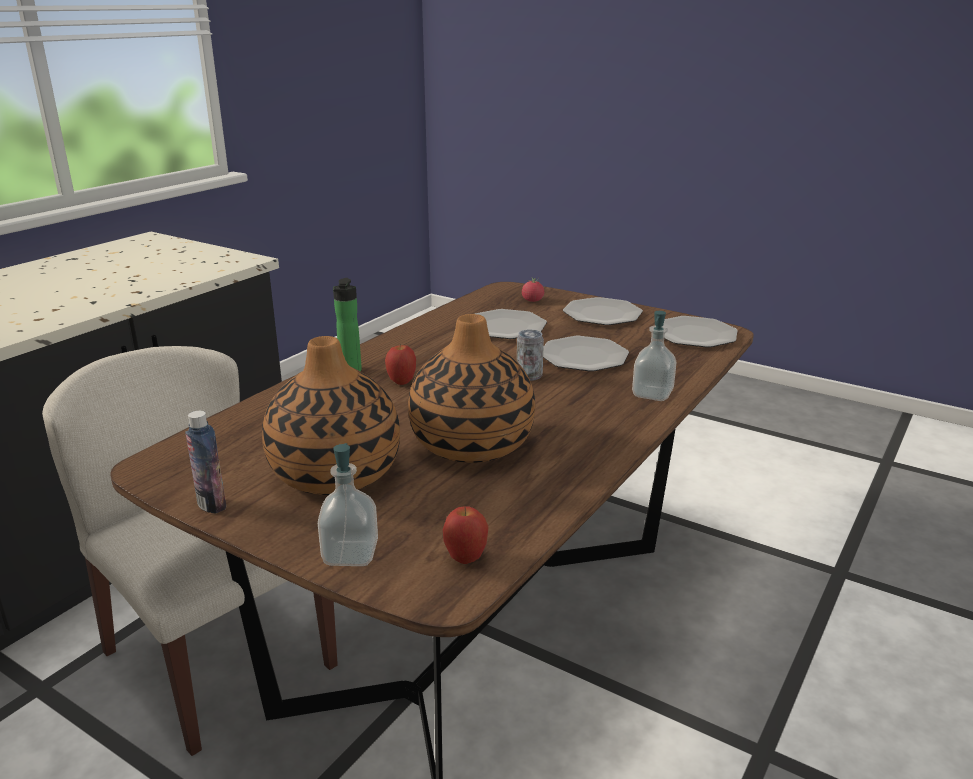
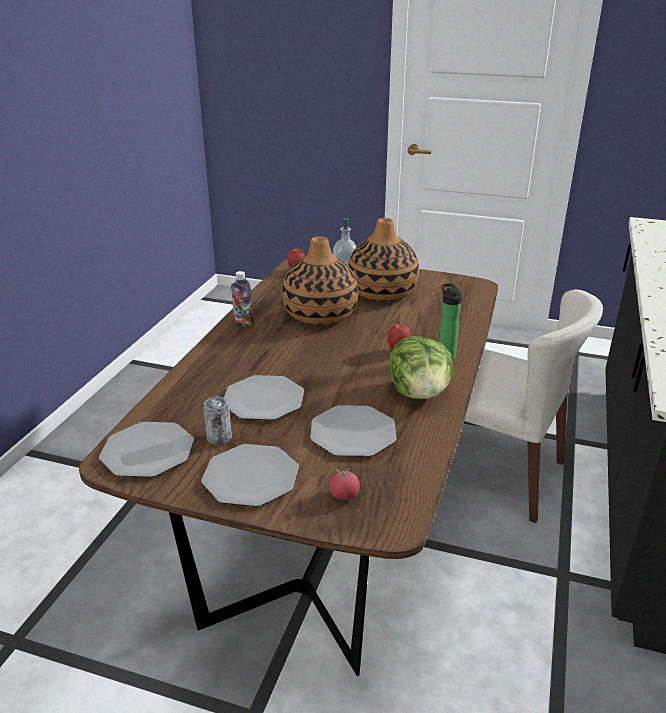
camera: 165 degrees right, 5 degrees up
(211, 504) = (424, 275): bottle -> bottle (243, 323)
(418, 344) = (420, 393): none -> lettuce
(529, 376) = (305, 371): can -> can (219, 438)
(652, 394) = (206, 366): soap dispenser -> none

